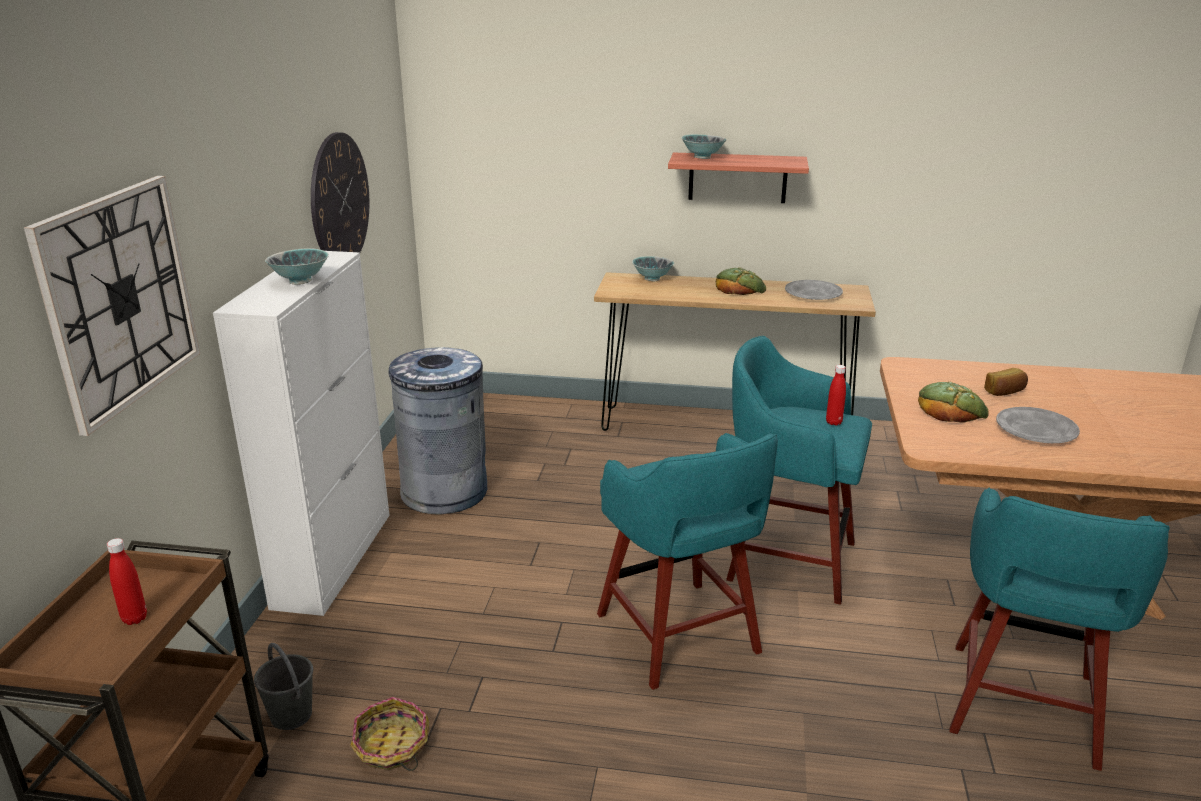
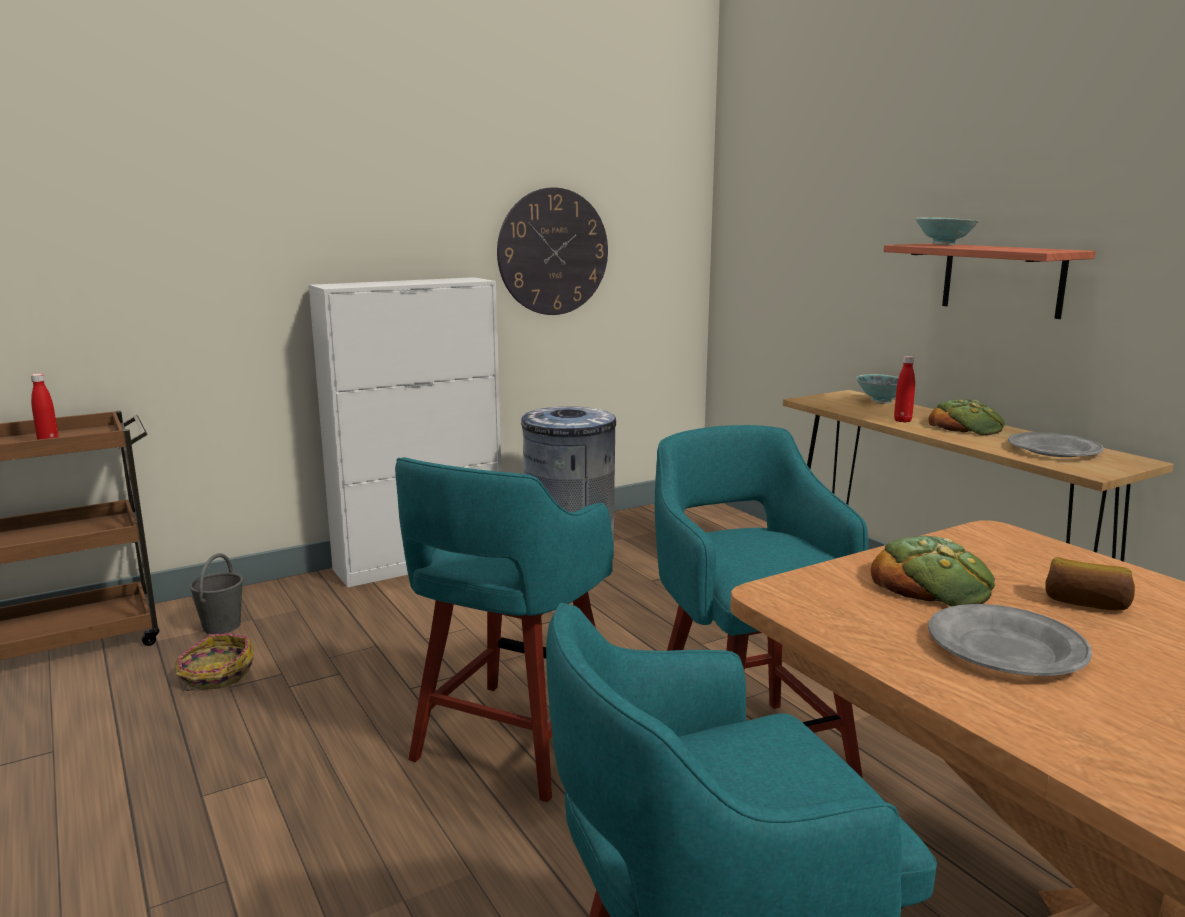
camera: 50 degrees right, 10 degrees down
(120, 299) = (190, 236): wall clock -> none
(300, 281) = (402, 283): bowl -> none
(833, 422) = (794, 559): red bottle -> red bottle (902, 420)

